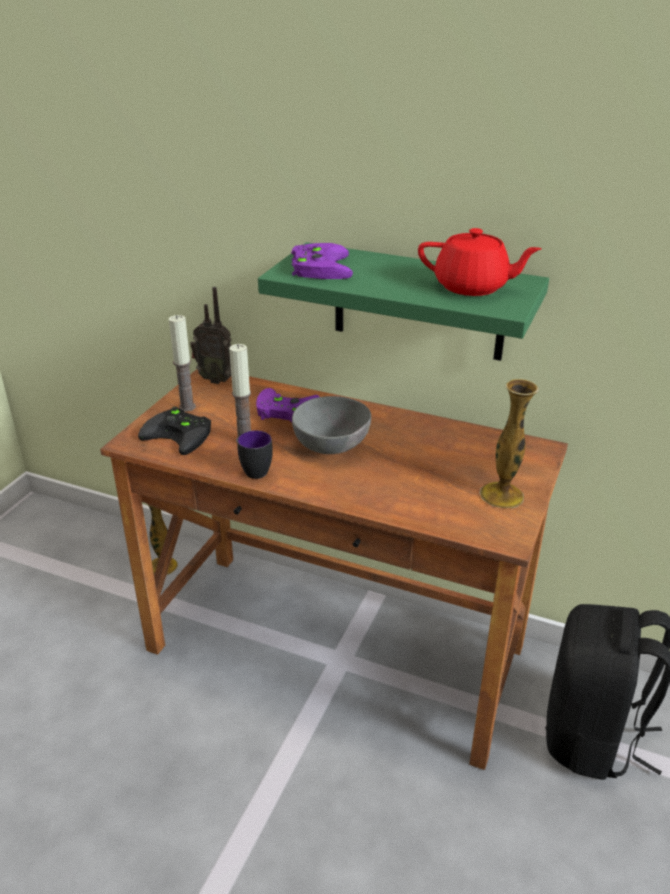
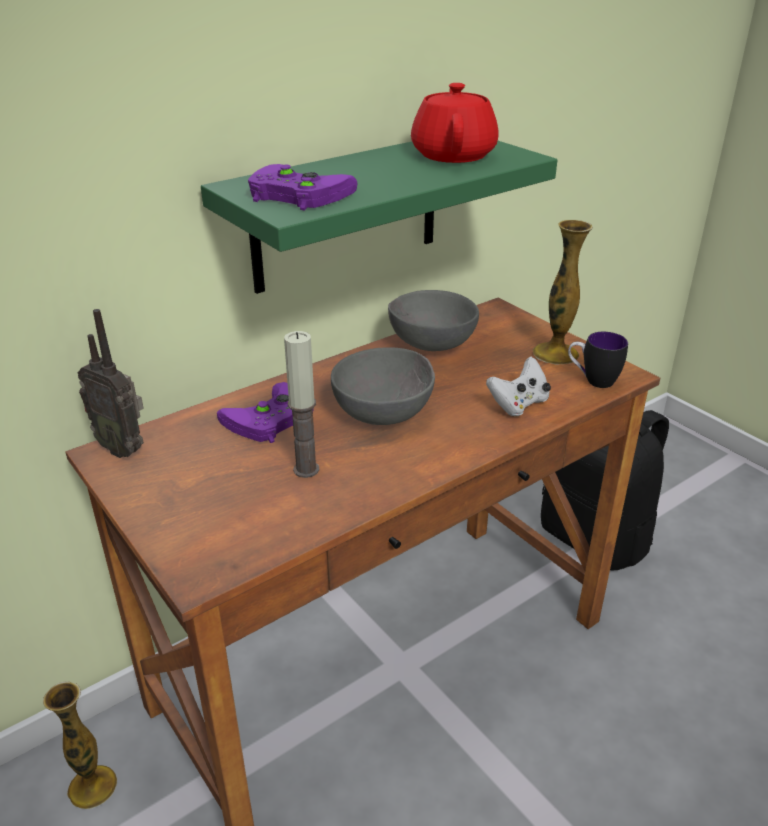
camera: 60 degrees left, 0 degrees up
(181, 434) = (234, 518): black game controller -> none
(187, 407) = (166, 493): candle -> none
(216, 379) = (123, 448): radio -> radio turned 75 degrees clockwise
(255, 469) = (380, 480): mug -> mug (592, 380)
(401, 497) = (518, 404): none -> white game controller
(446, 435) = (430, 344): none -> grey bowl
(472, 287) = (454, 154): red teapot -> red teapot turned 45 degrees counterclockwise

